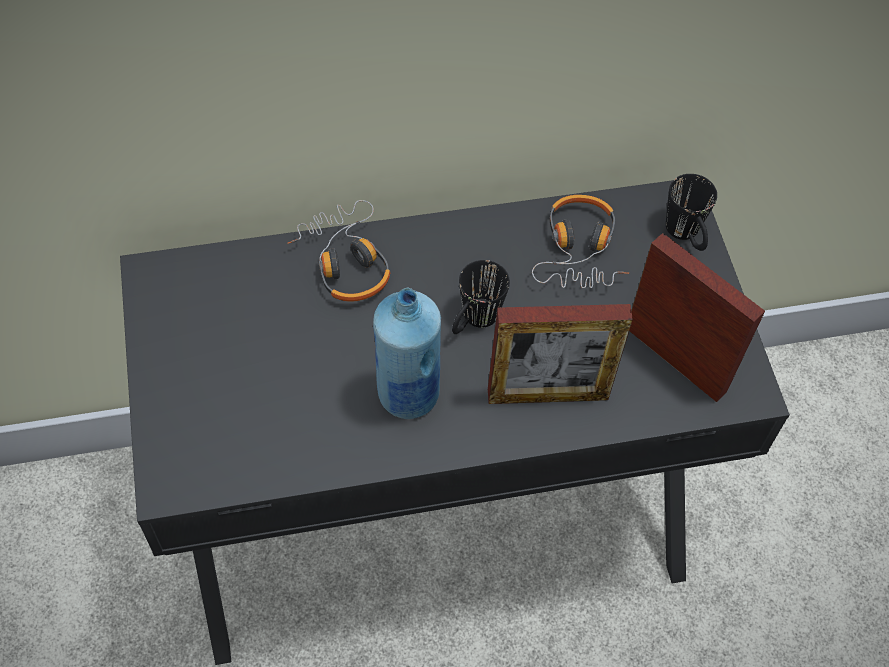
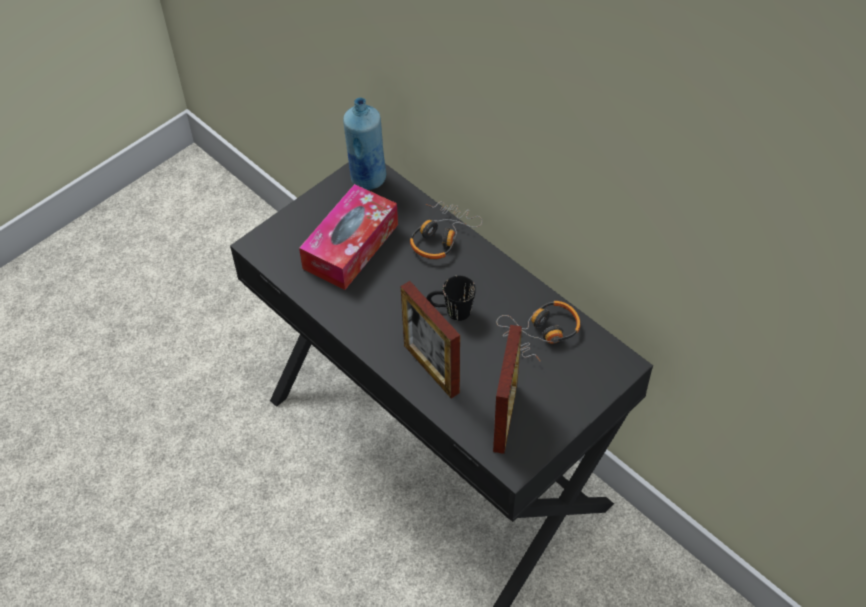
camera: 60 degrees right, 5 degrees down
(274, 370) = (351, 246): none -> tissue box
(407, 395) = (381, 308): blue bottle -> blue bottle (367, 178)
(687, 235) = (600, 380): black mug -> none

